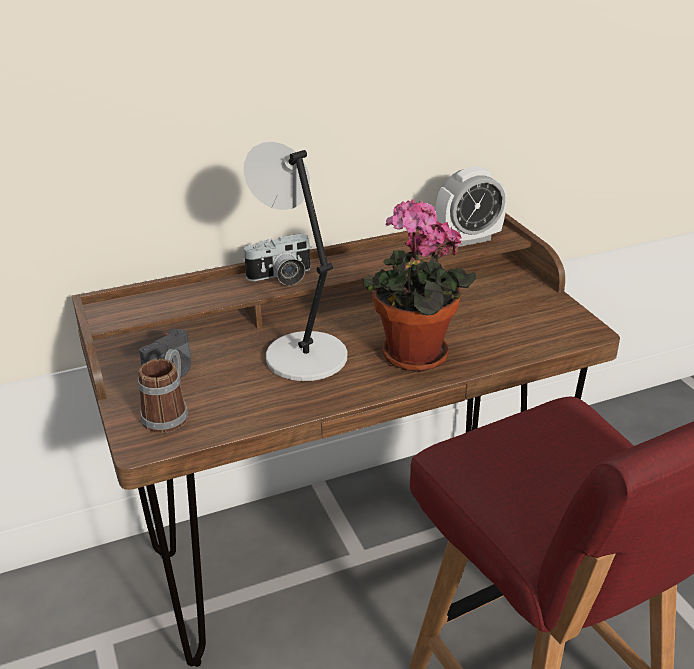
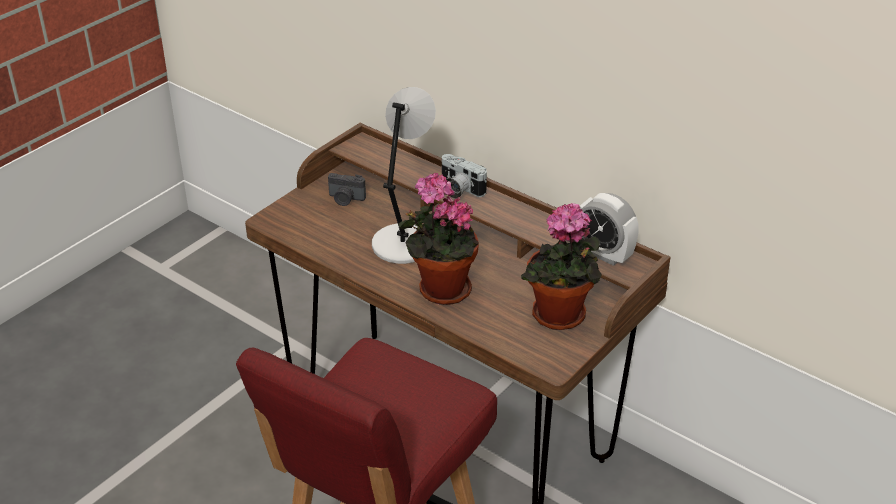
camera: 60 degrees right, 5 degrees up
(169, 413) = (303, 217): mug -> none
(515, 305) = (560, 318): none -> potted plant

